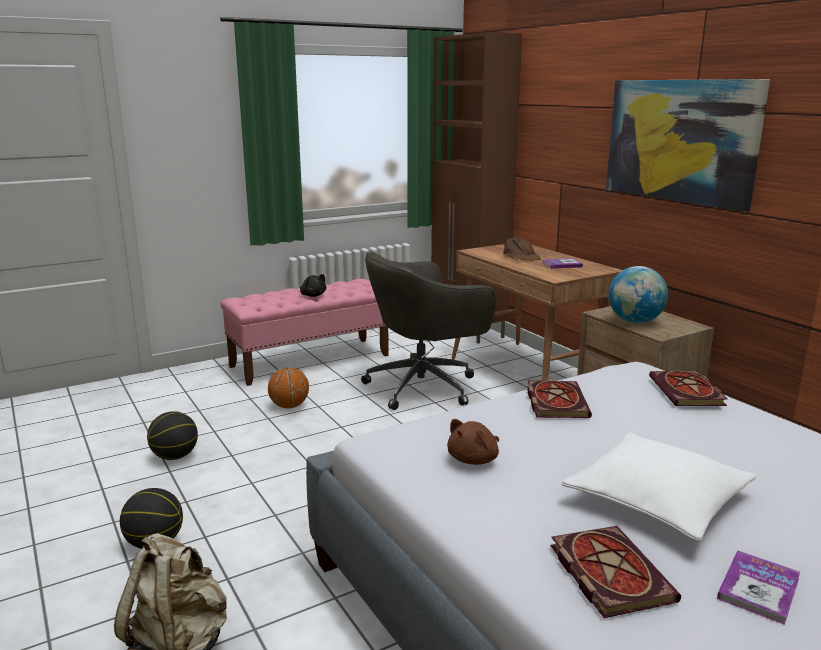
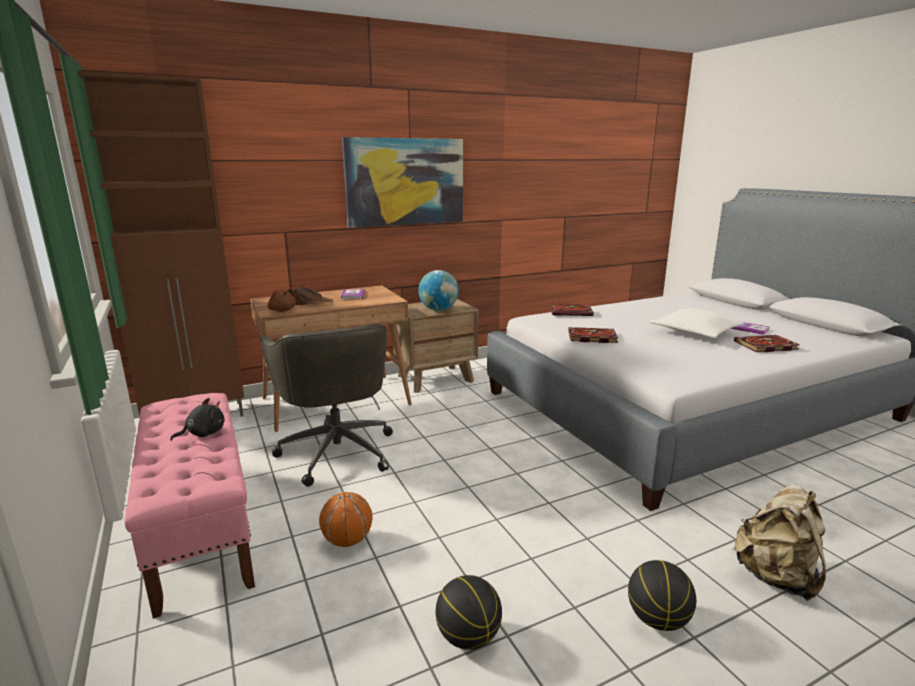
camera: 85 degrees left, 0 degrees up
(474, 459) = (680, 360): brown plush toy -> brown plush toy (282, 310)

